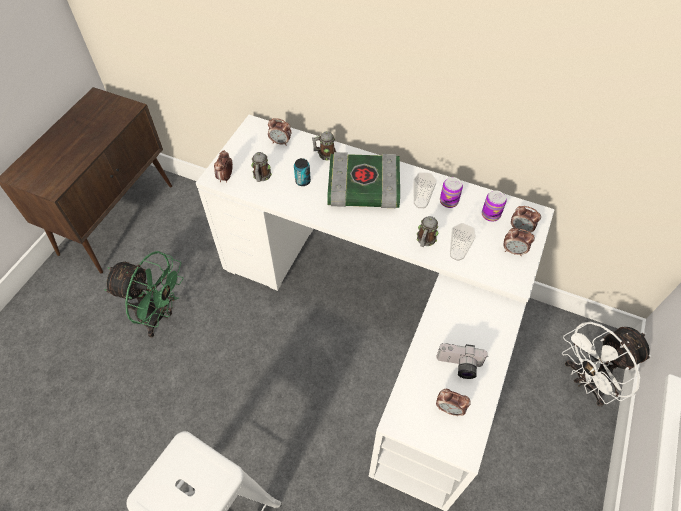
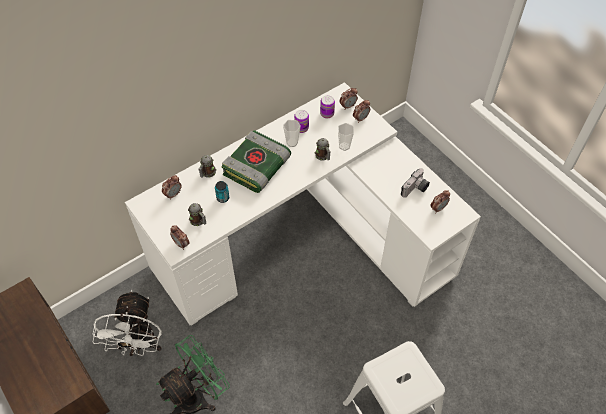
camera: 60 degrees left, 0 degrees up
(586, 382) = (419, 158): white fan -> white fan (140, 345)

